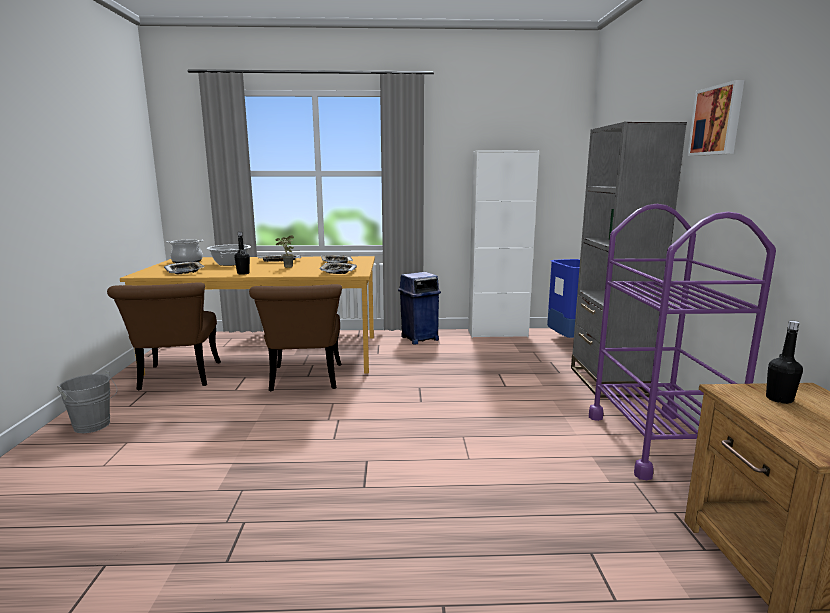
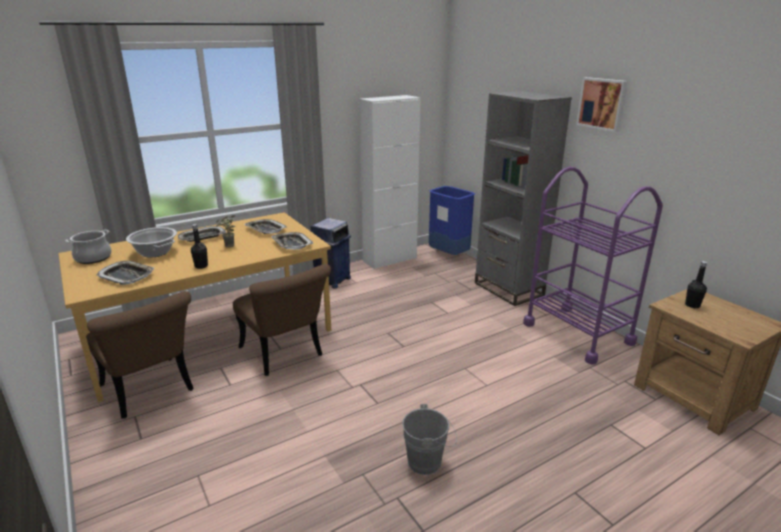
camera: 30 degrees left, 10 degrees up
(94, 426) = (136, 473): grey bucket -> grey bucket (428, 462)

